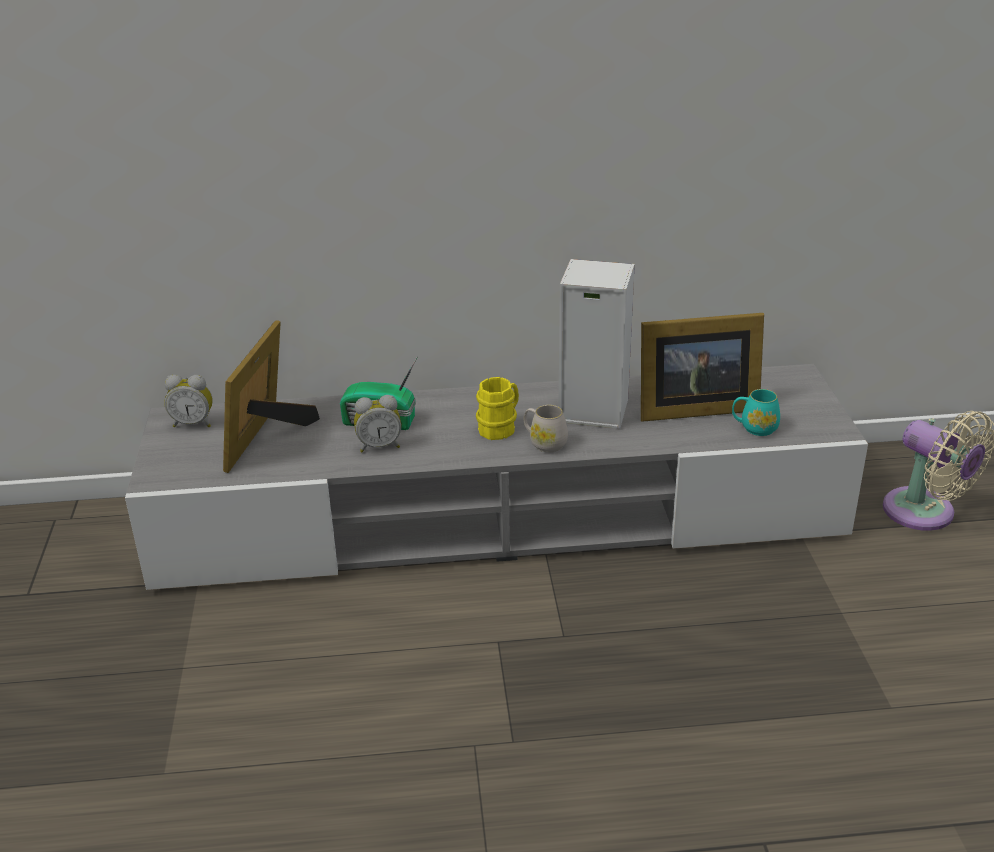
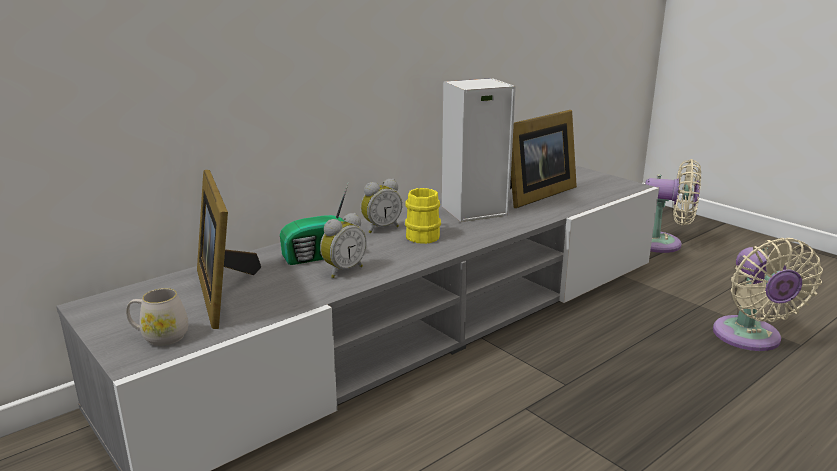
camera: 35 degrees left, 10 degrees down
(193, 423) = (126, 303): alarm clock -> alarm clock (380, 228)
(544, 443) = (471, 235): white mug -> white mug (160, 337)
(754, 428) = (587, 195): turquoise mug -> none
(838, 674) = (750, 338): none -> beige fan

